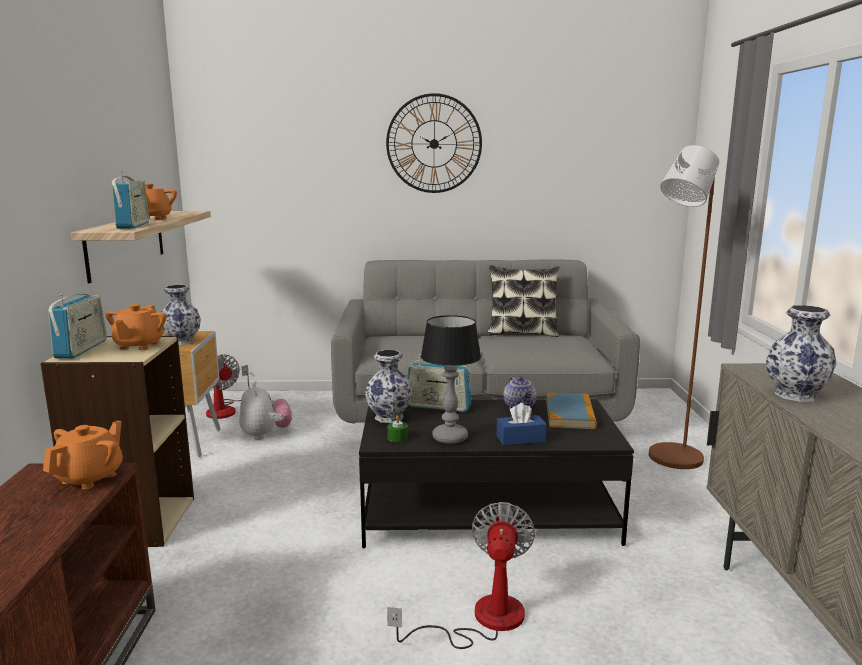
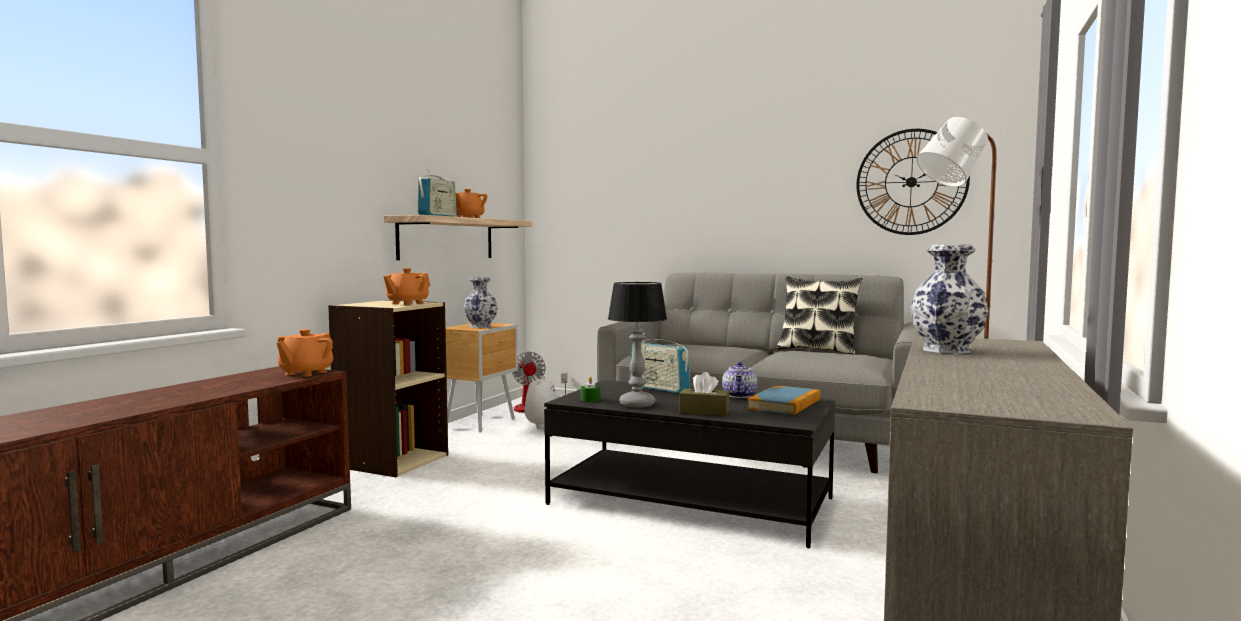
camera: 25 degrees right, 10 degrees down
(81, 349) = (366, 302): radio -> none
(90, 477) = (305, 373): orange teapot -> orange teapot turned 150 degrees clockwise
(390, 417) = (604, 389): vase -> none
(434, 144) = (744, 158): wall clock -> wall clock (911, 182)
(482, 620) = (597, 567): fan -> none
(520, 439) = (704, 411): blue tissue box -> brown tissue box

